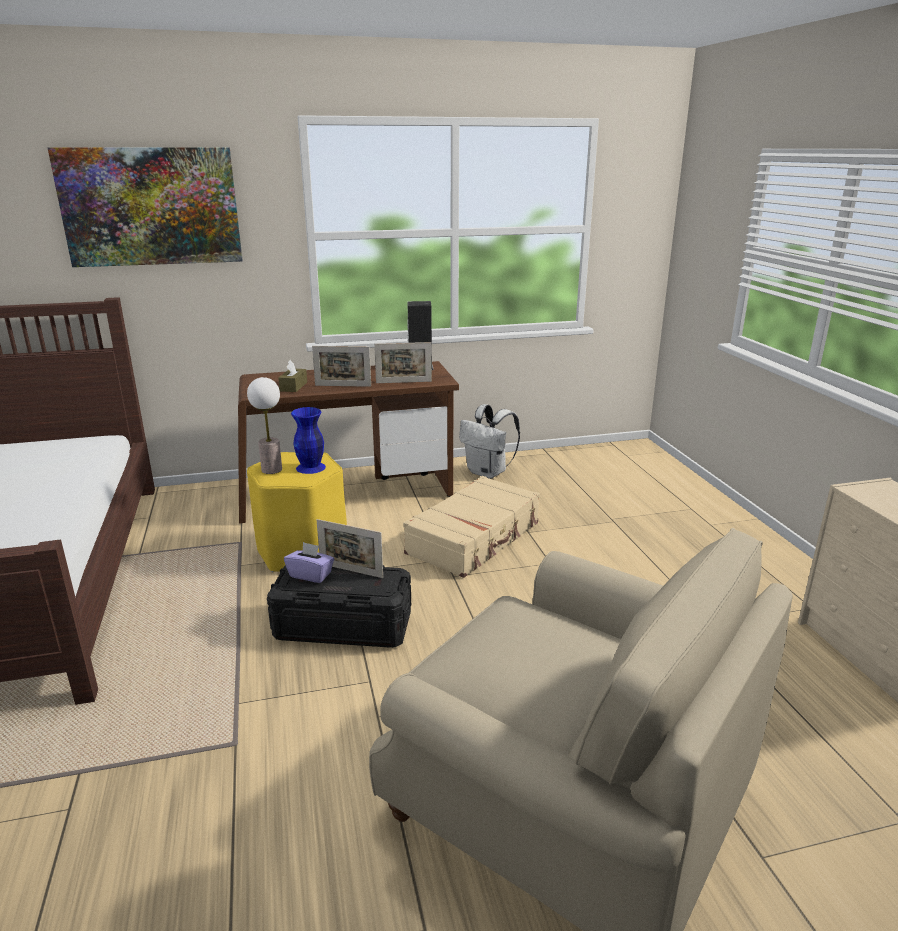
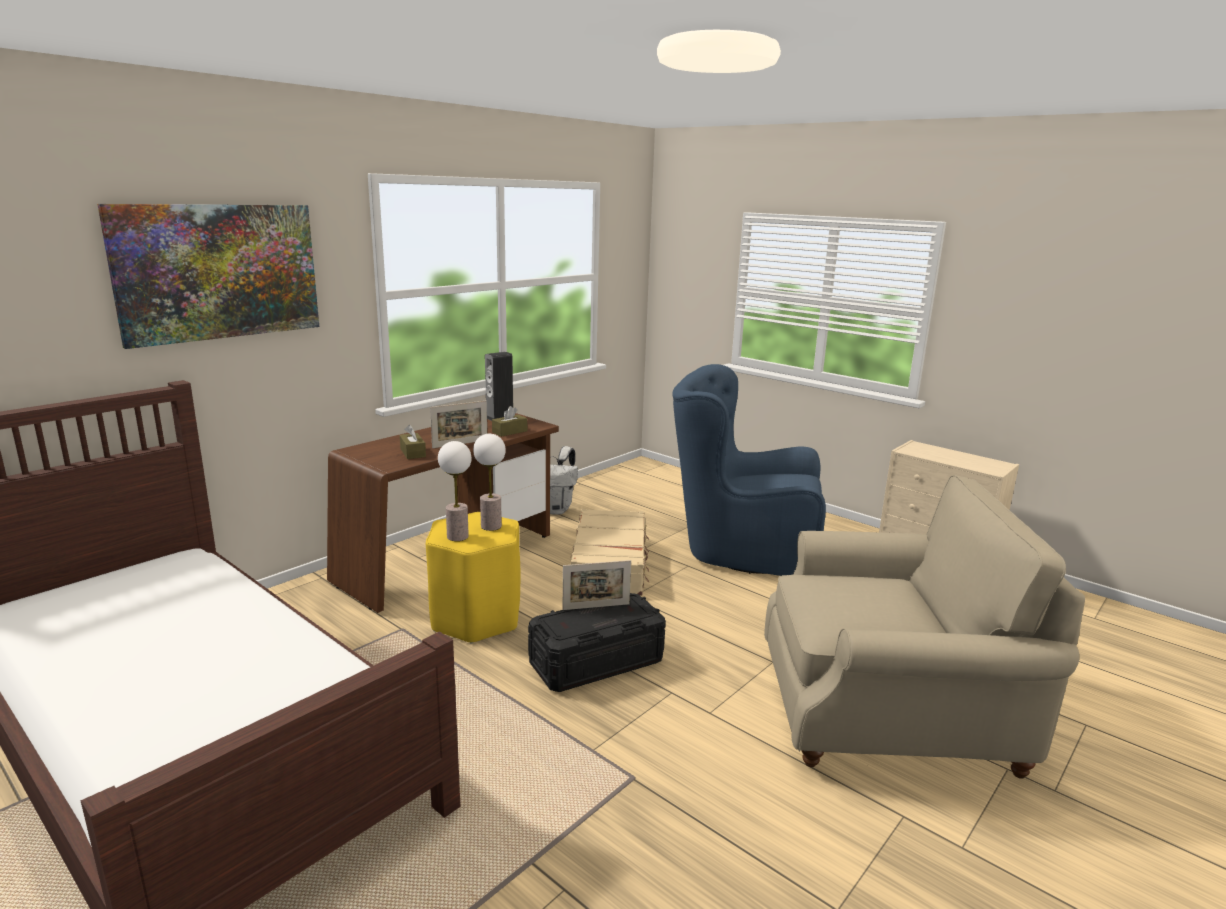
camera: 35 degrees left, 5 degrees down
(310, 467) = (491, 526): blue vase -> table lamp
(311, 575) = (569, 620): purple tissue box -> none
(403, 382) = (509, 432): picture frame -> brown tissue box
(632, 562) = (741, 549): none -> blue armchair

